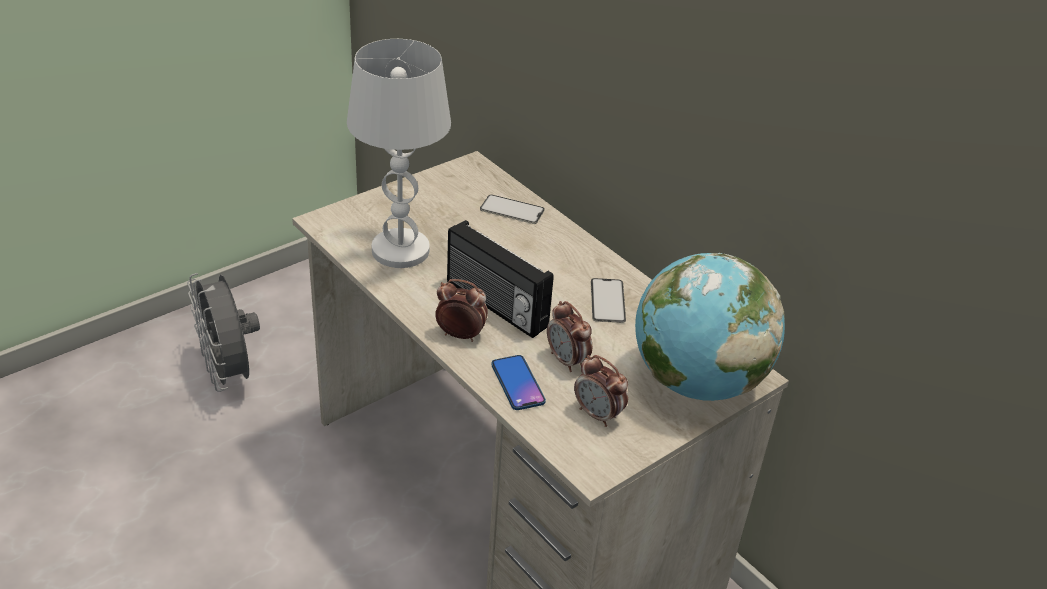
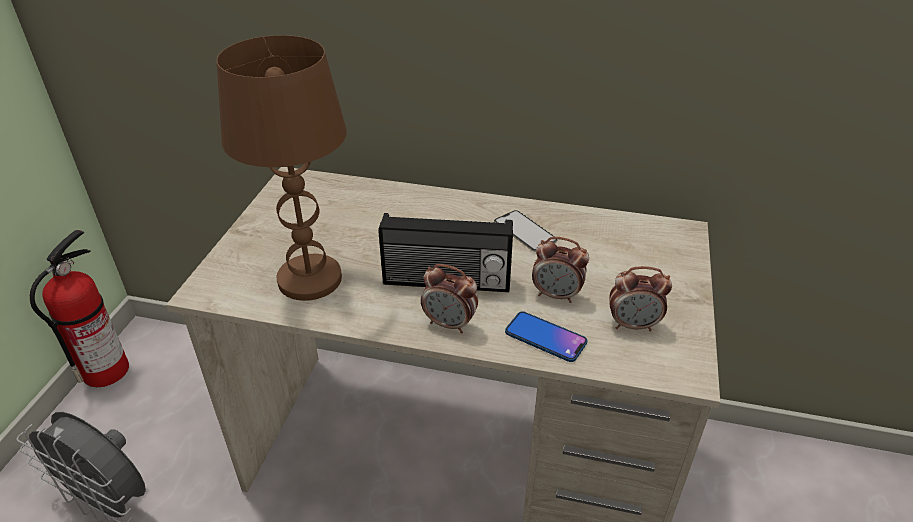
camera: 35 degrees left, 0 degrees up
(303, 272) = (106, 369): none -> fire extinguisher
(401, 250) = (310, 279): white table lamp -> brown table lamp
(460, 335) = (449, 324): alarm clock -> alarm clock turned 135 degrees counterclockwise
(512, 210) = (366, 198): phone -> none
(696, 381) = (658, 256): globe -> none

